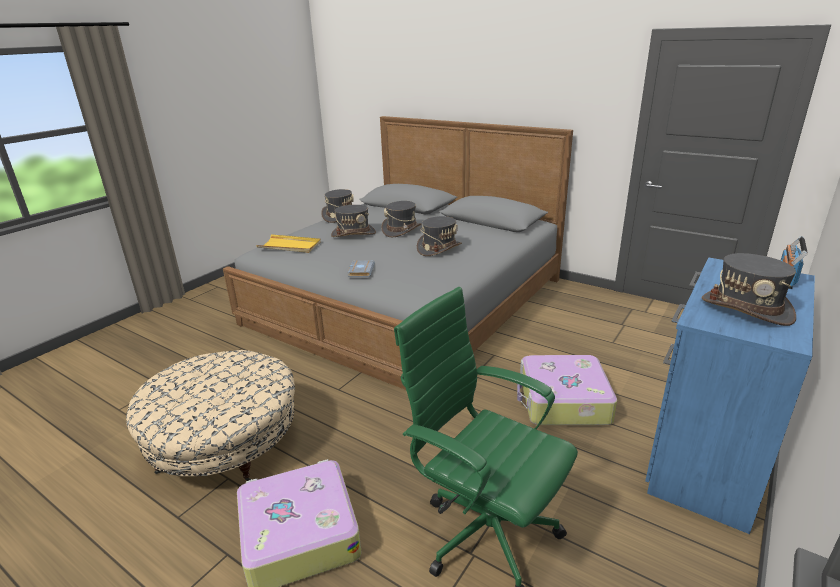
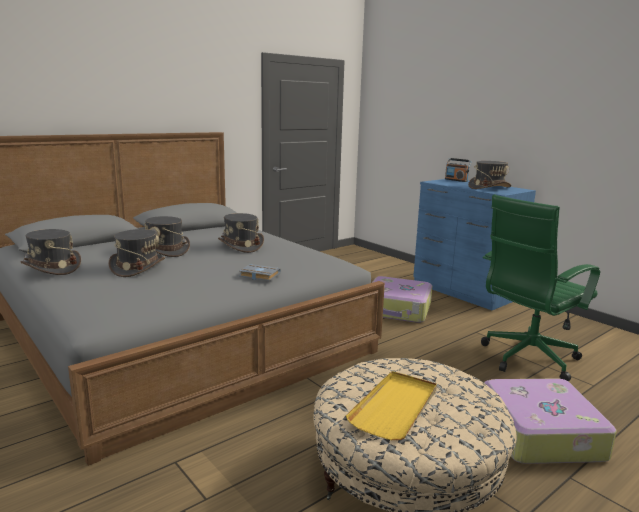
camera: 75 degrees left, 10 degrees down
(290, 246) = (122, 299): yellow tray -> yellow tray (395, 407)

